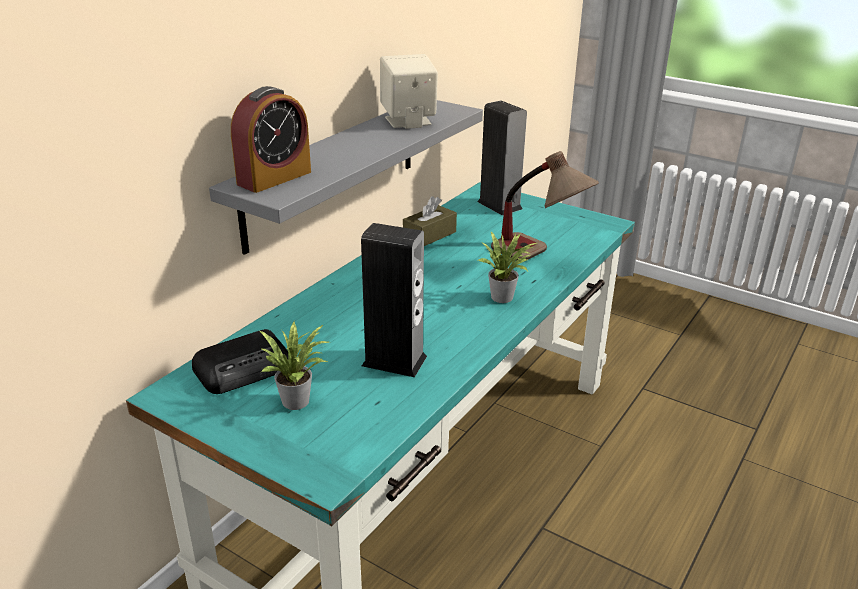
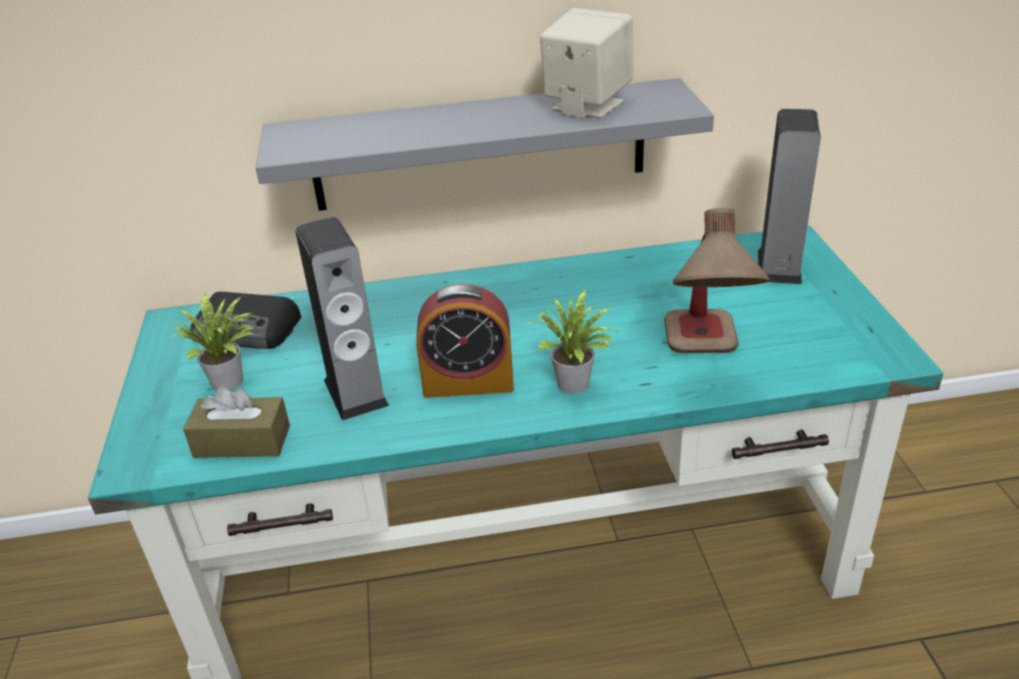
camera: 50 degrees right, 5 degrees up
(274, 178) = (323, 132): alarm clock -> alarm clock (468, 382)
(429, 235) = (627, 270): brown tissue box -> brown tissue box (242, 441)

